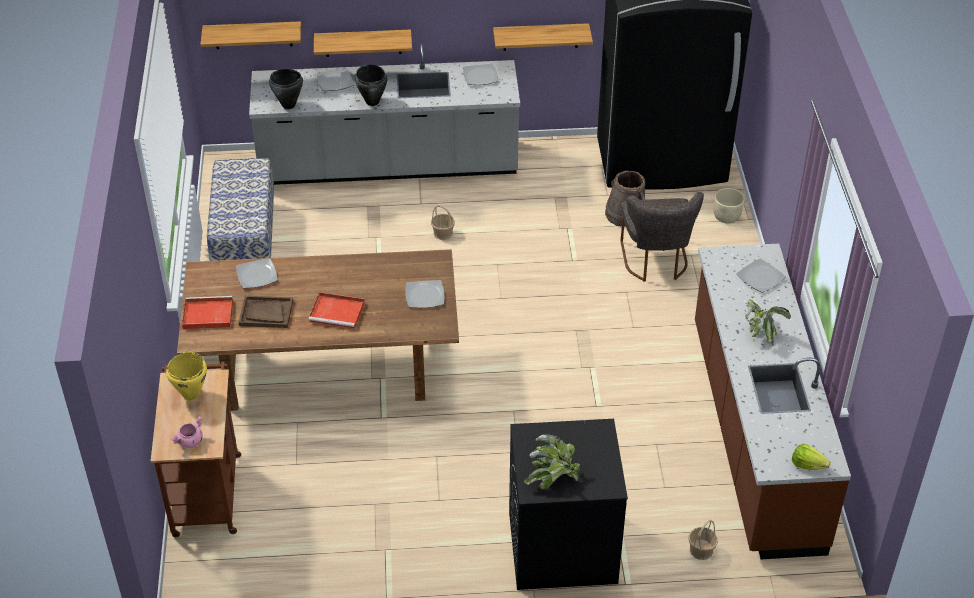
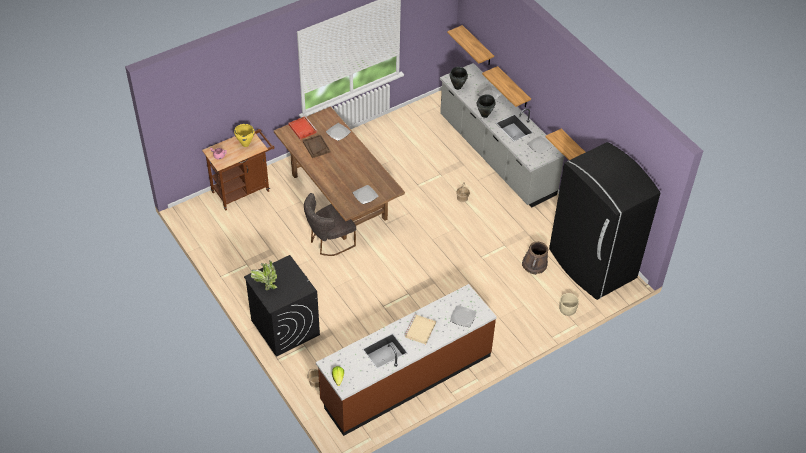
camera: 60 degrees right, 5 degrees up
(245, 240) = (402, 129): bench -> none
(338, 312) = (333, 170): red tray -> none
(655, 262) = (505, 292): grey chair -> grey chair (329, 242)
(761, 333) = (420, 330): potted plant -> beige tray

